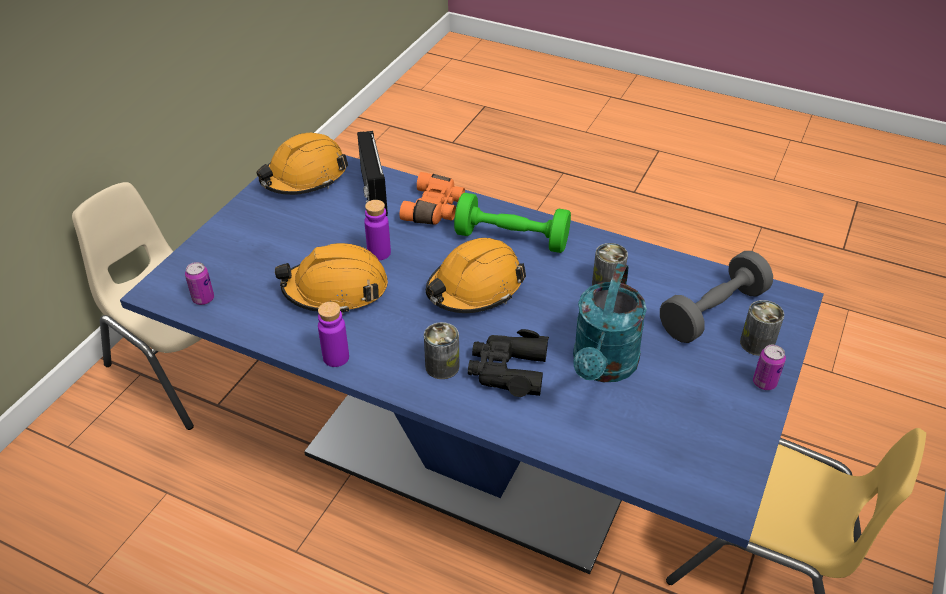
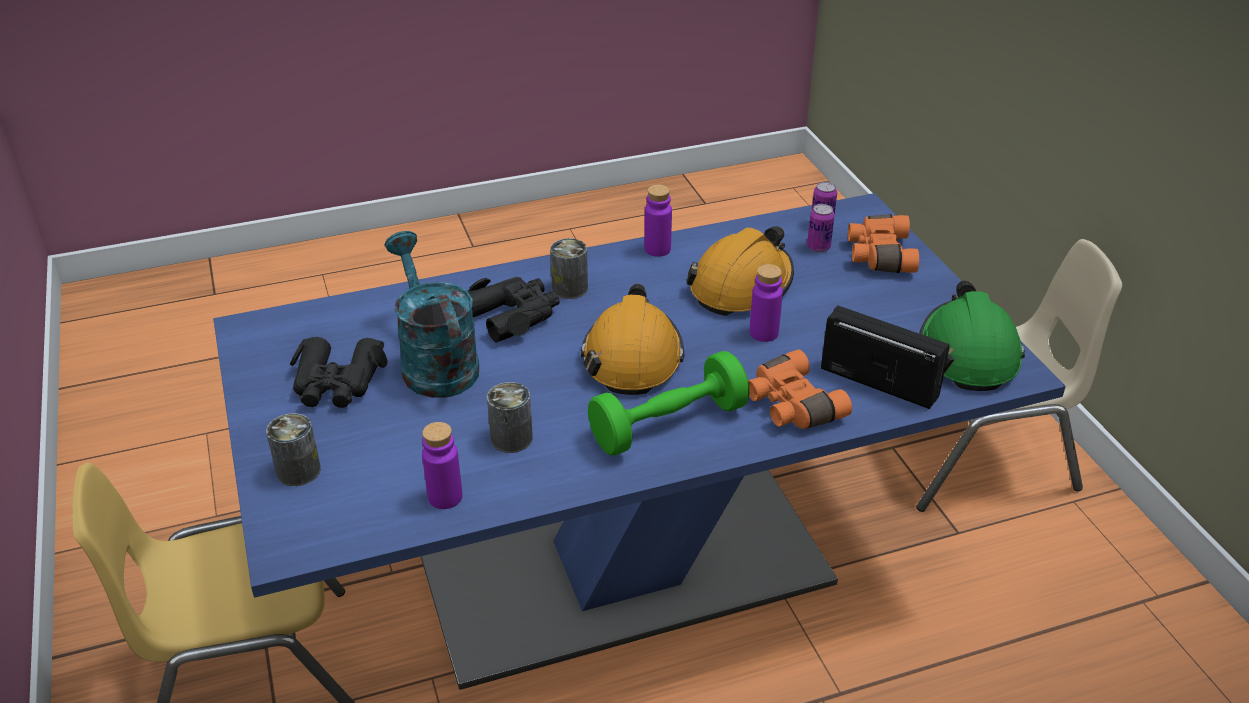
camera: 135 degrees right, 5 degrees down
(222, 254) = (878, 255): none -> orange binoculars
(304, 177) = (968, 353): orange hard hat -> green hard hat
(678, 275) = (445, 497): none -> purple bottle
(686, 395) = (337, 383): none -> black binoculars
(712, 312) = (371, 476): grey dumbbell -> none
(764, 383) = (266, 435): can -> can (818, 247)

